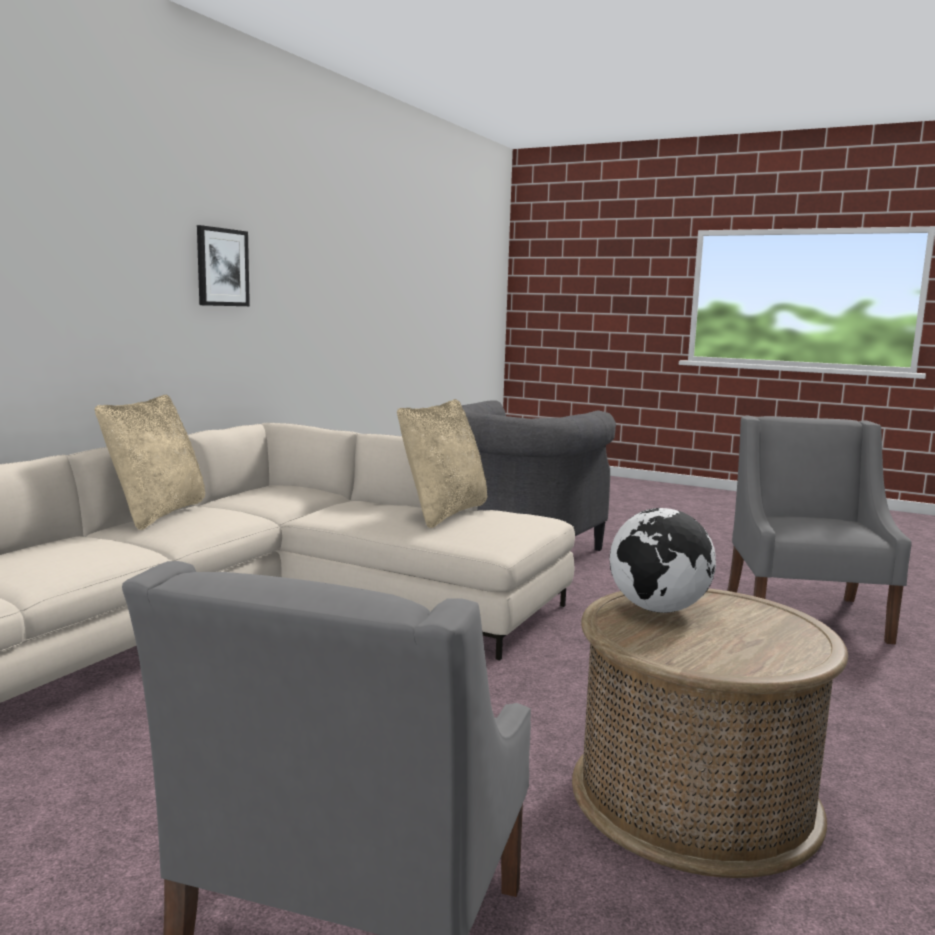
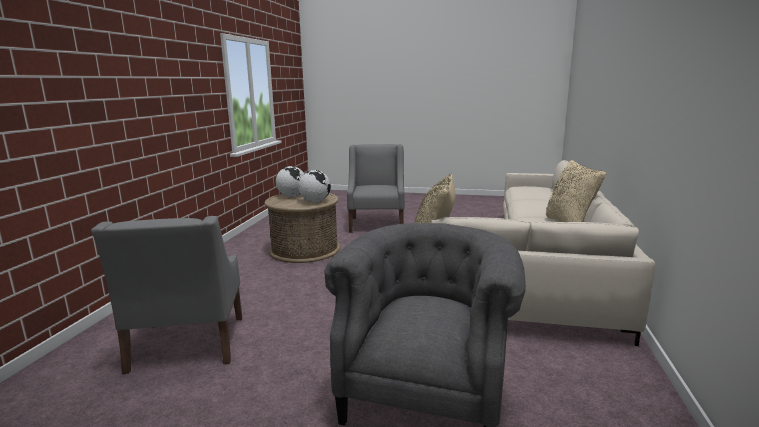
camera: 165 degrees right, 5 degrees up
(222, 267) = (673, 88): picture -> none
(756, 651) = (292, 196): none -> globe

